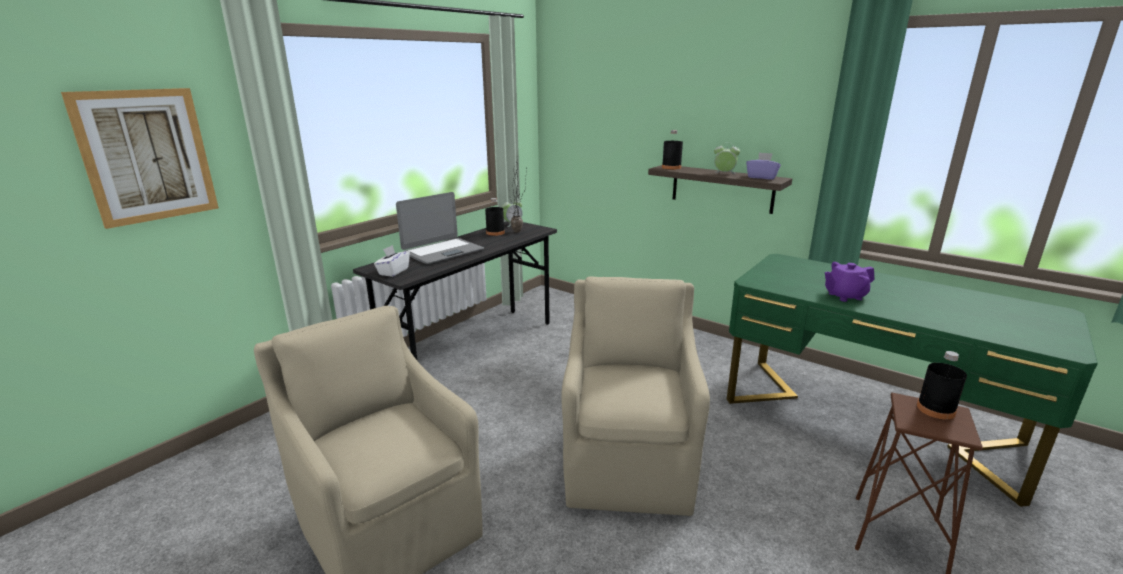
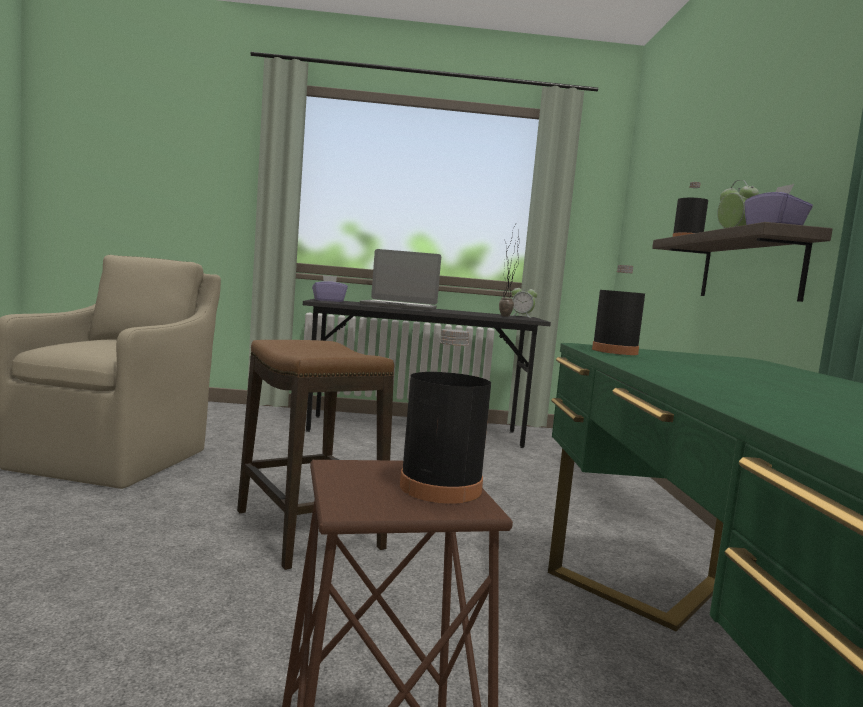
camera: 50 degrees right, 15 degrees down
(147, 156) = (198, 169): picture -> none
(393, 271) = (328, 301): white tissue box -> purple tissue box
(495, 233) = (483, 313): black bottle -> black bottle (614, 351)
(628, 464) = (308, 530): beige armchair -> stool
(844, 296) = (681, 369): purple teapot -> none

